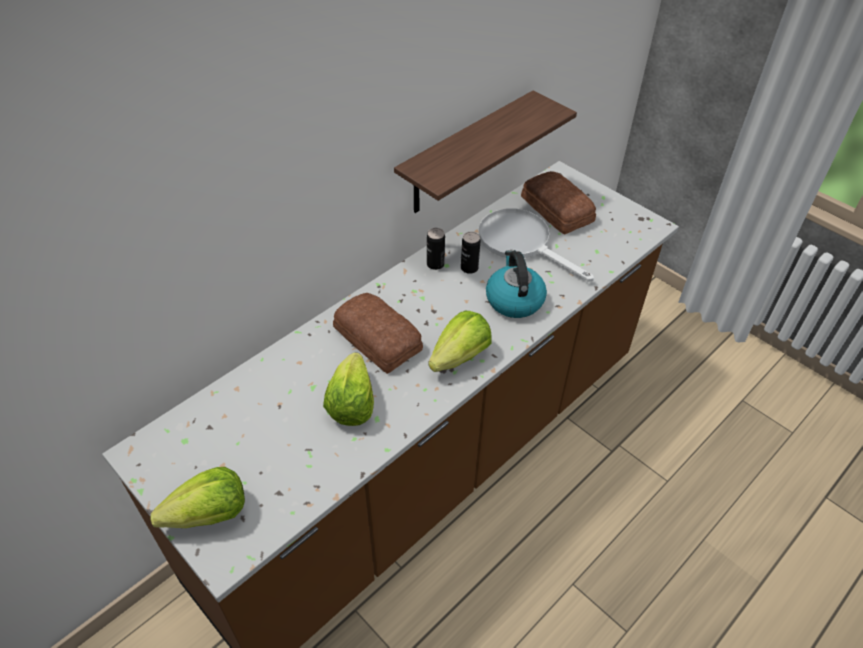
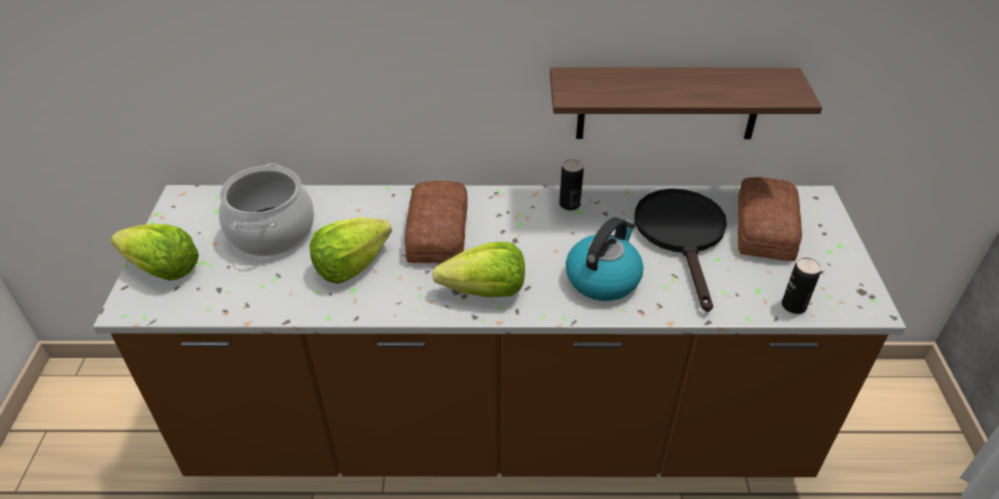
camera: 45 degrees right, 5 degrees down
(256, 424) = (271, 232): none -> cooking pot
(469, 268) = (597, 226): can -> can (793, 306)
(522, 243) = (682, 235): white frying pan -> black frying pan

